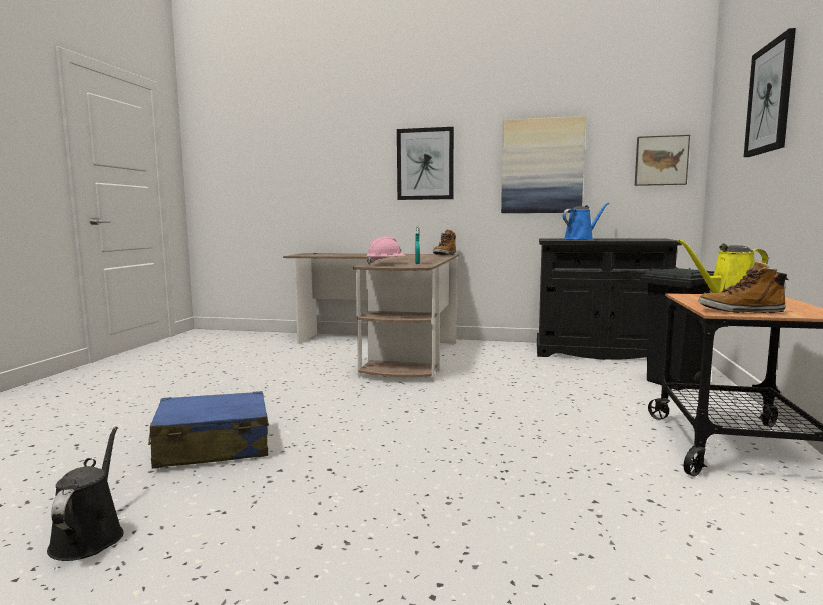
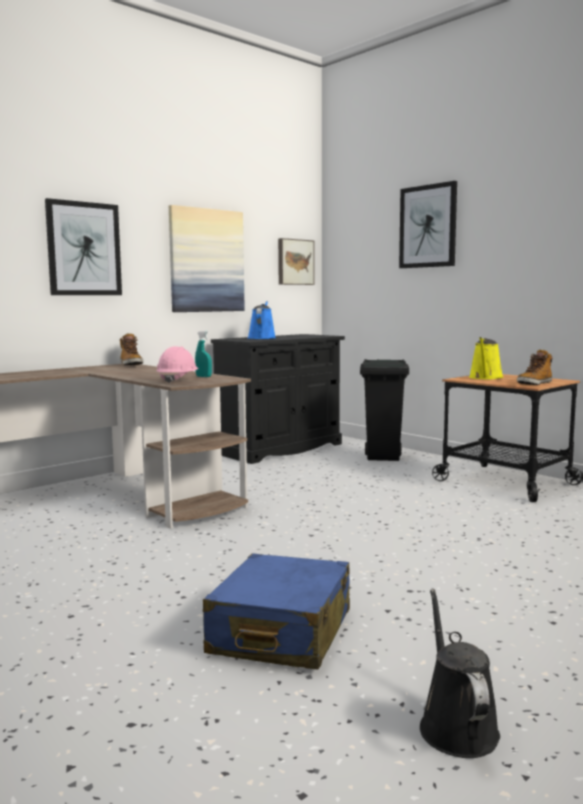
camera: 55 degrees left, 0 degrees up
(90, 536) = (456, 726): black watering can -> black watering can turned 60 degrees clockwise

